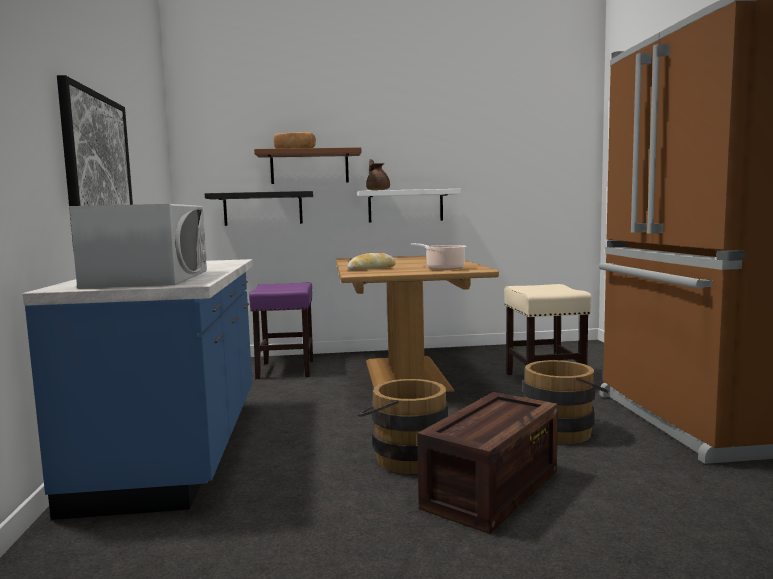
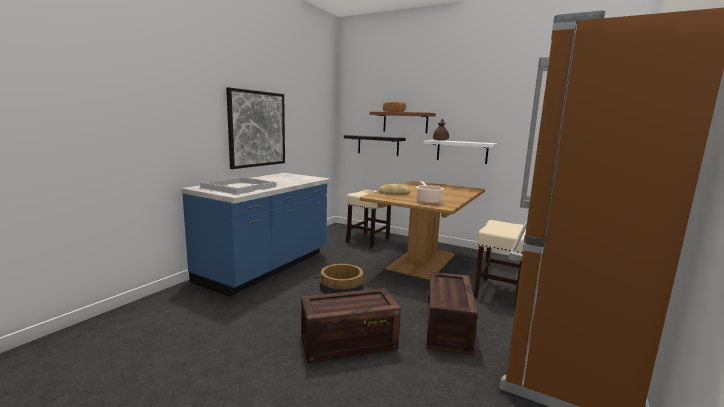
camera: 35 degrees right, 5 degrees up
(149, 278) = (239, 187): white microwave -> white tray
(285, 369) = (368, 240): purple stool -> beige stool
(563, 430) = (449, 328): brown bucket -> crate

